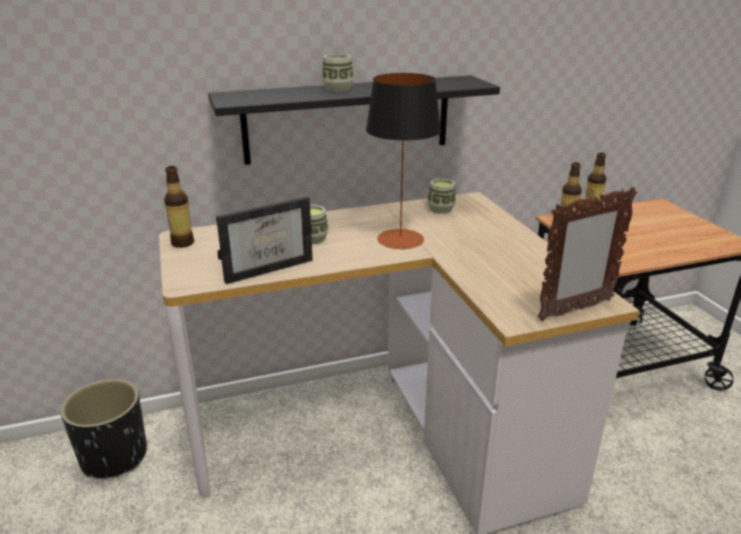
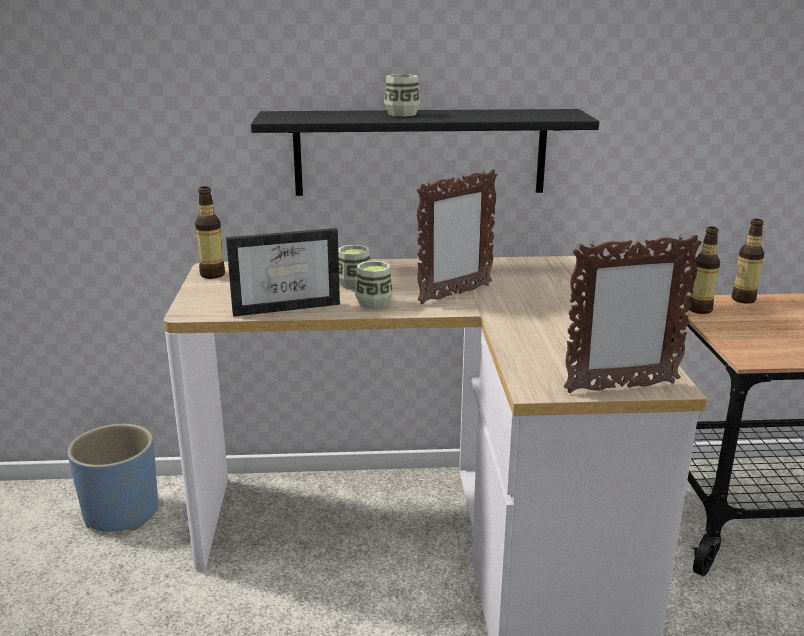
camera: 15 degrees right, 5 degrees down
(113, 457) = (120, 513): black planter -> blue planter
(400, 239) = (454, 294): table lamp -> picture frame
(441, 209) = (525, 269): cup -> cup (373, 303)

